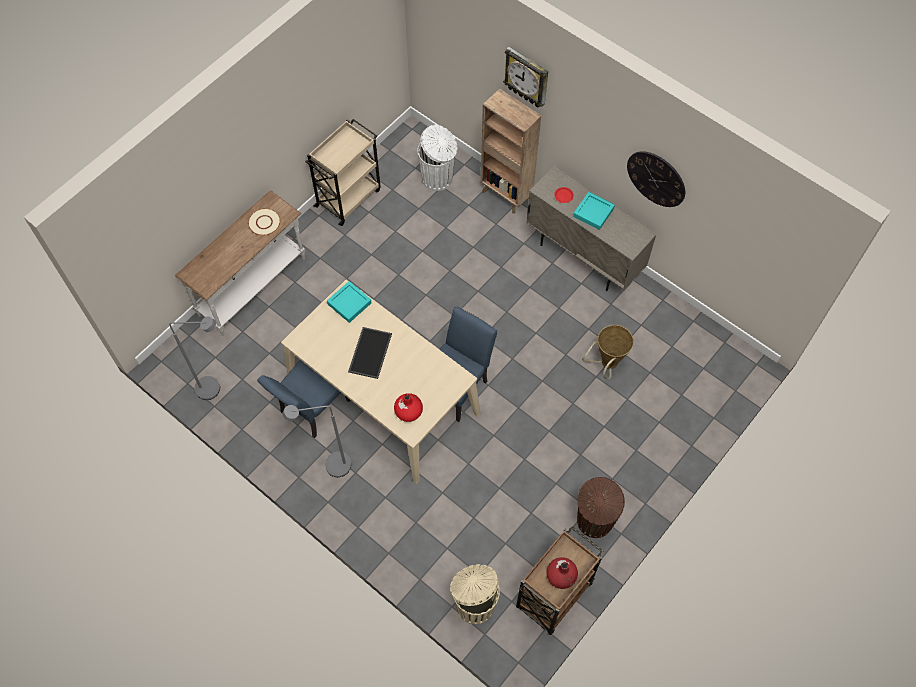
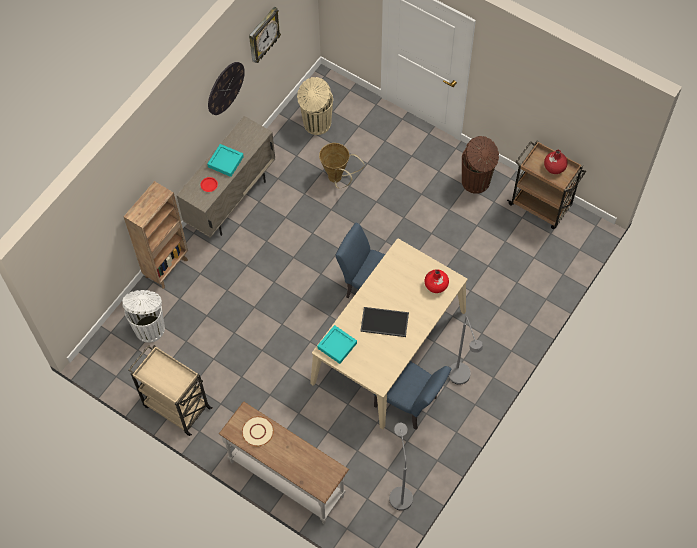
camera: 95 degrees left, 0 degrees up
(474, 604) = (558, 258): beige trash can -> beige trash can (316, 124)
(527, 77) = (133, 177): wall clock -> wall clock (263, 35)

